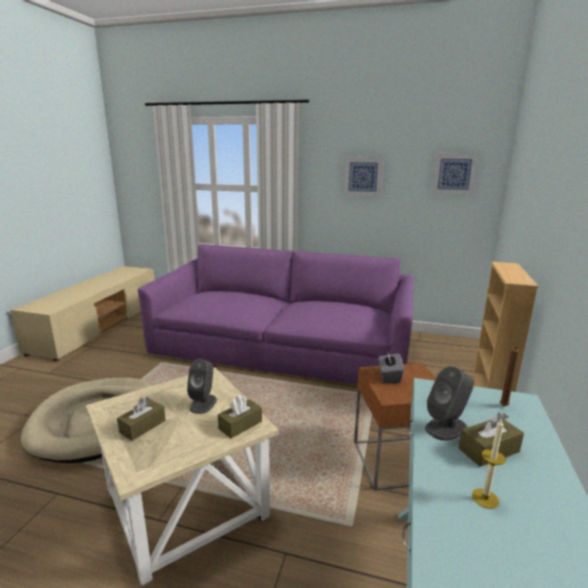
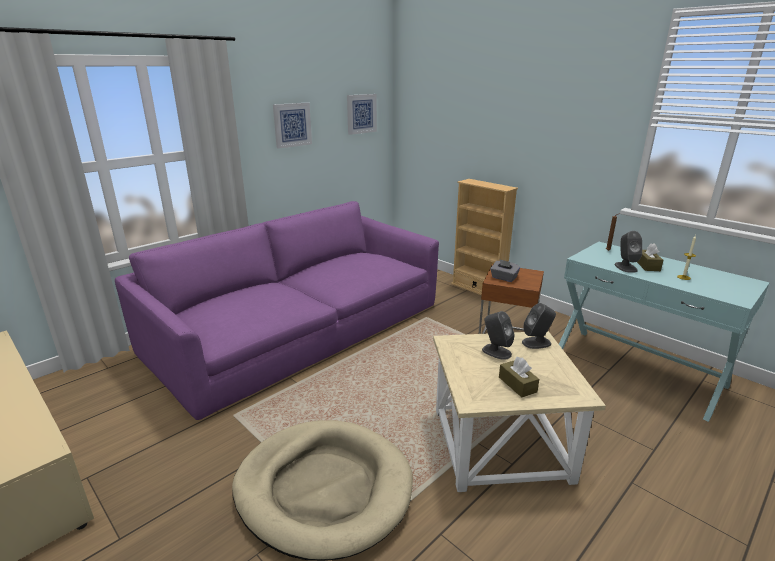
camera: 60 degrees left, 5 degrees up
(240, 425) = (537, 343): brown tissue box -> grey speaker

